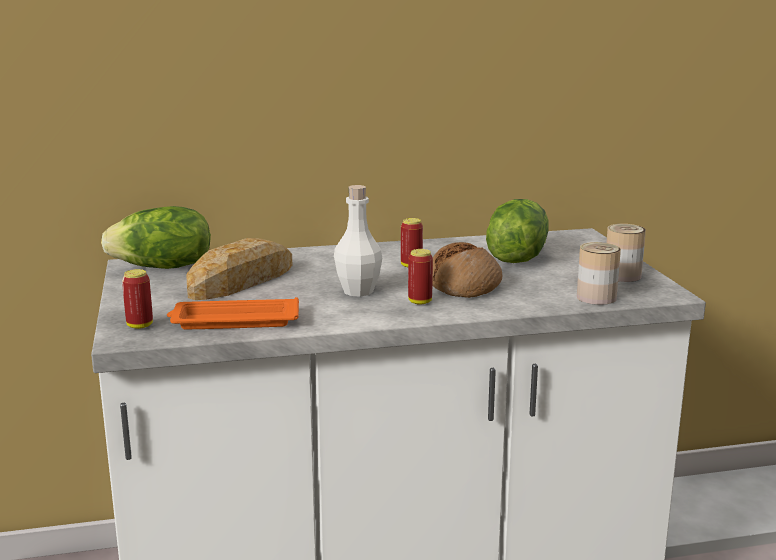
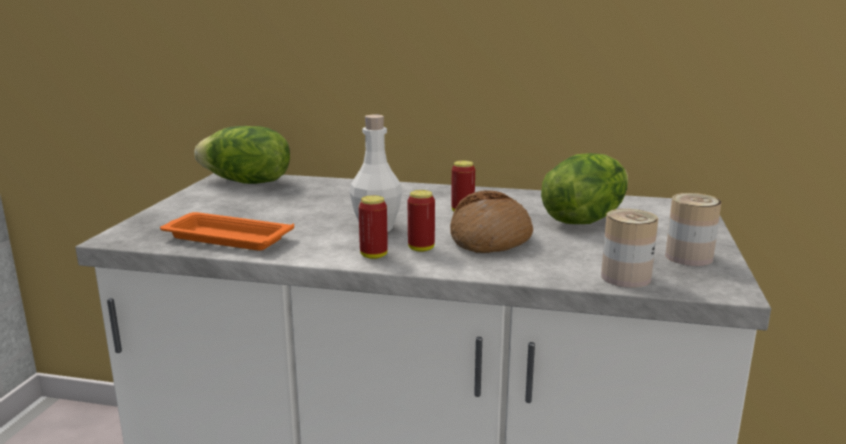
camera: 25 degrees right, 0 degrees up
(140, 325) = (148, 228): can -> can (373, 255)
(242, 280) = (290, 202): bread -> none

